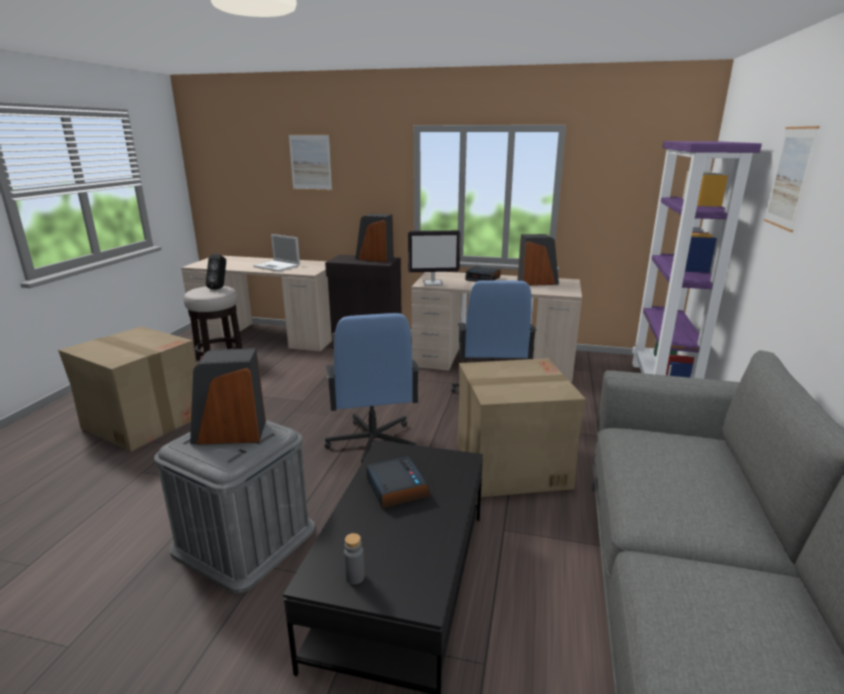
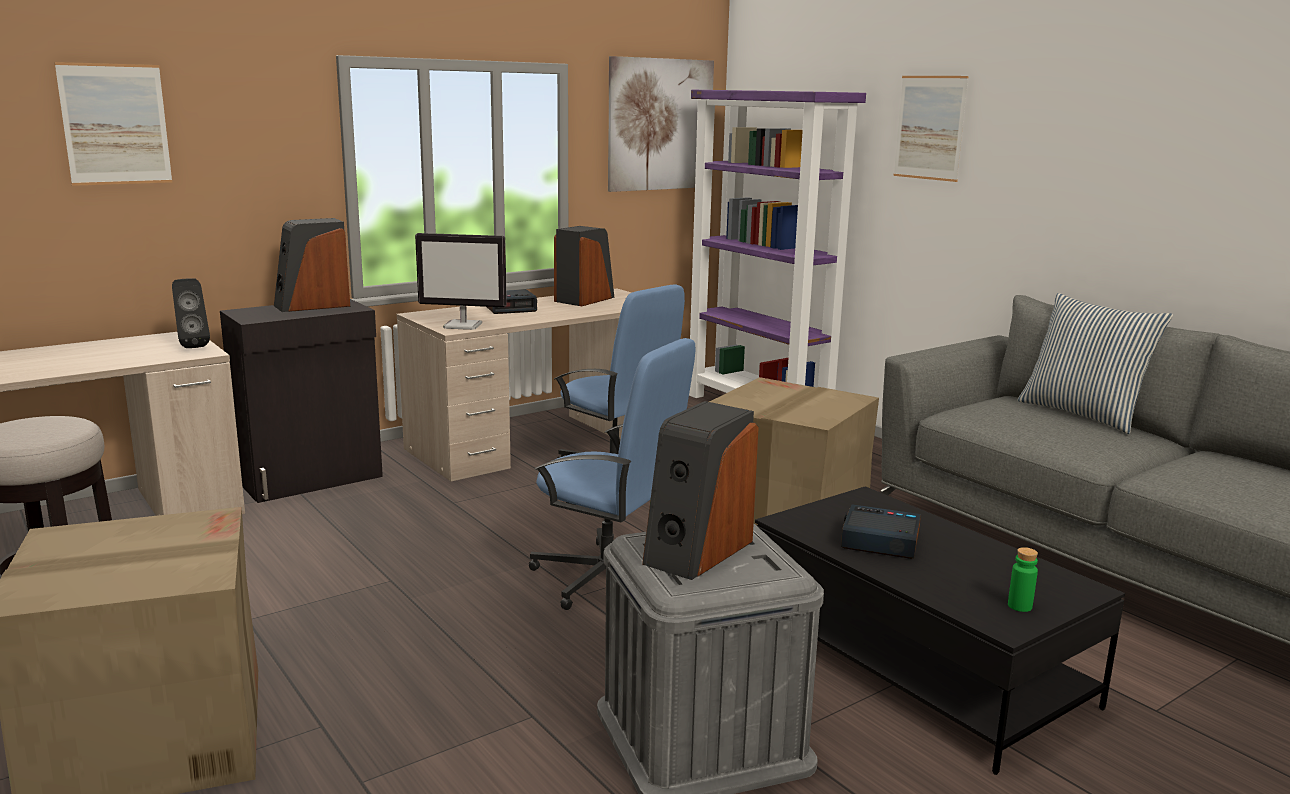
camera: 50 degrees left, 5 degrees down
(220, 288) = (49, 420): black speaker -> black speaker (192, 346)
(277, 266) = (93, 358): laptop -> none
(355, 577) = (1019, 606): grey bottle -> green bottle
(433, 283) = (464, 326): monitor -> monitor turned 60 degrees clockwise
(644, 167) = (660, 124): none -> picture
(741, 483) = (1083, 414): none -> pillow

